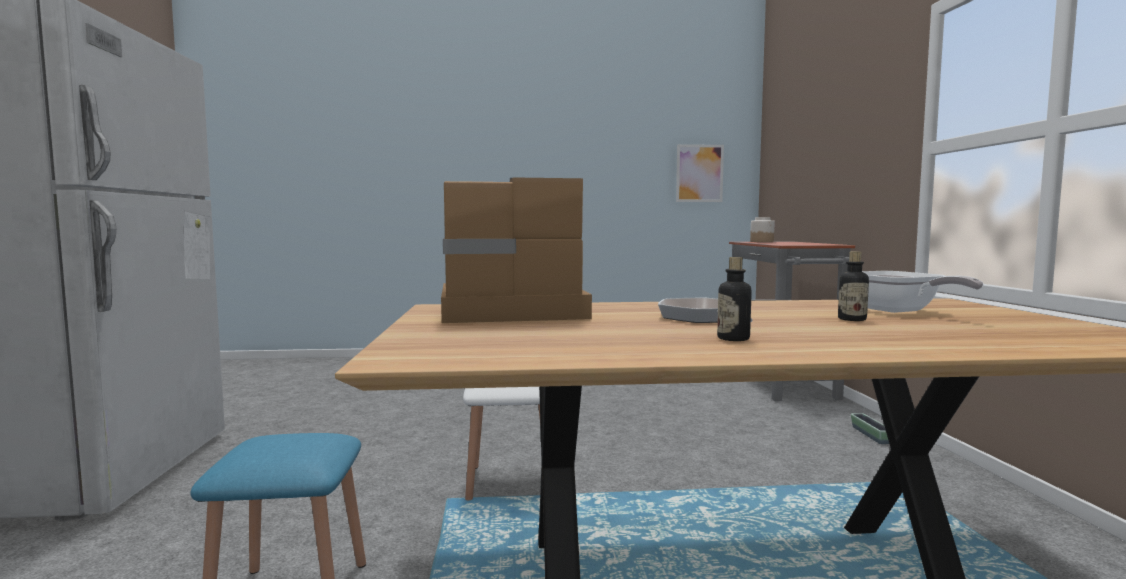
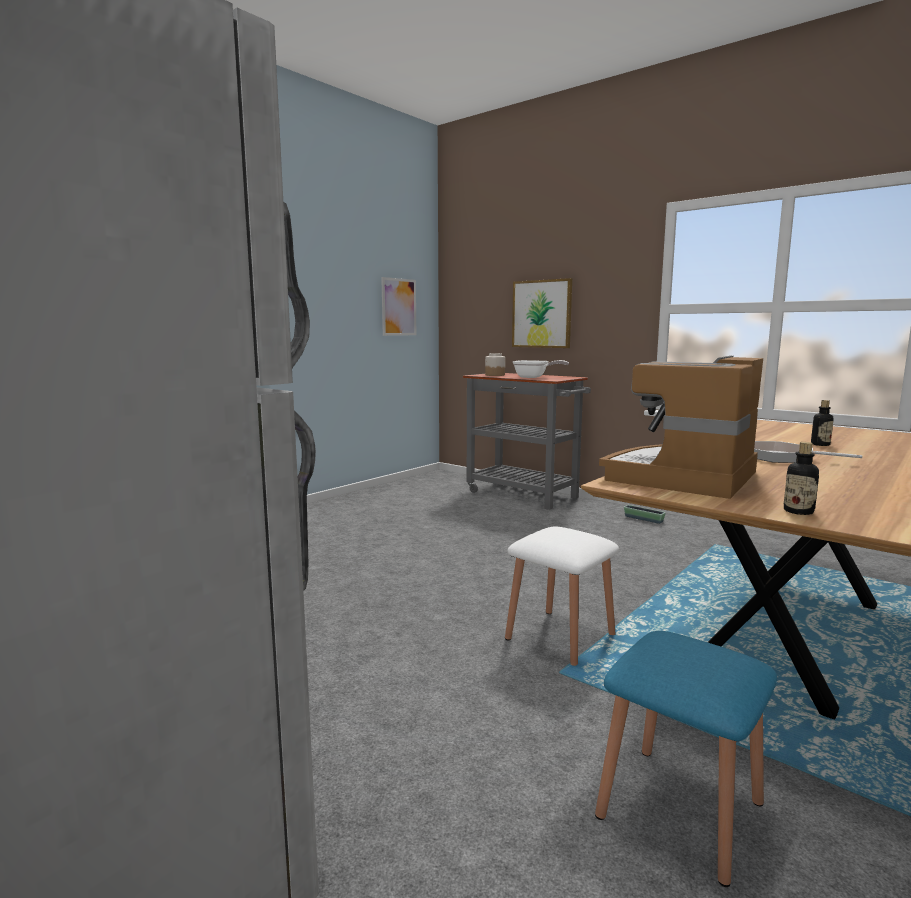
camera: 45 degrees left, 5 degrees up
(733, 339) = (878, 471): bottle -> bottle (798, 511)
(825, 170) = (542, 314): none -> picture
(899, 311) = (795, 434): frying pan -> frying pan (534, 377)

